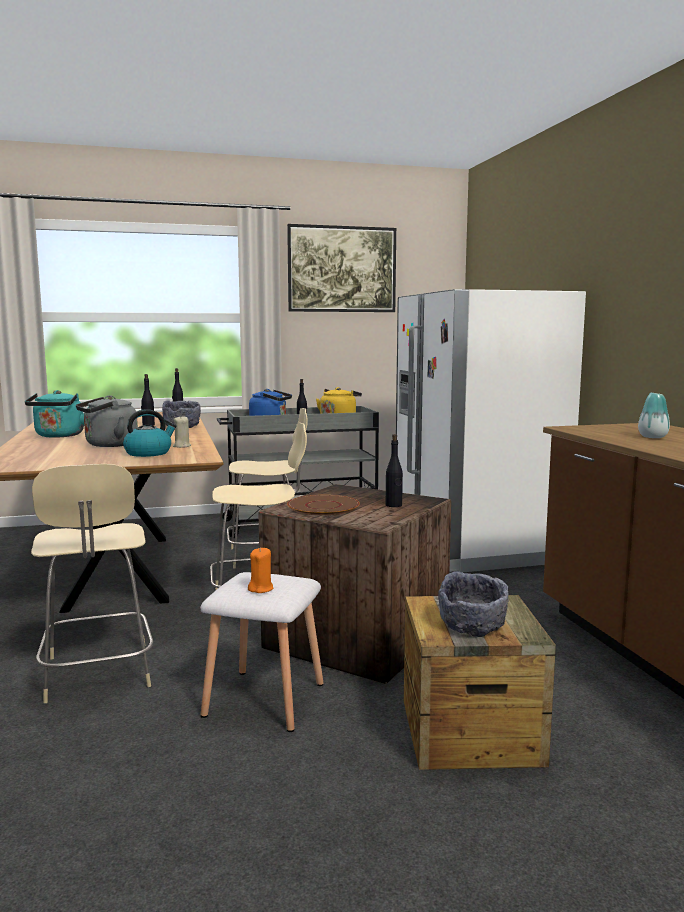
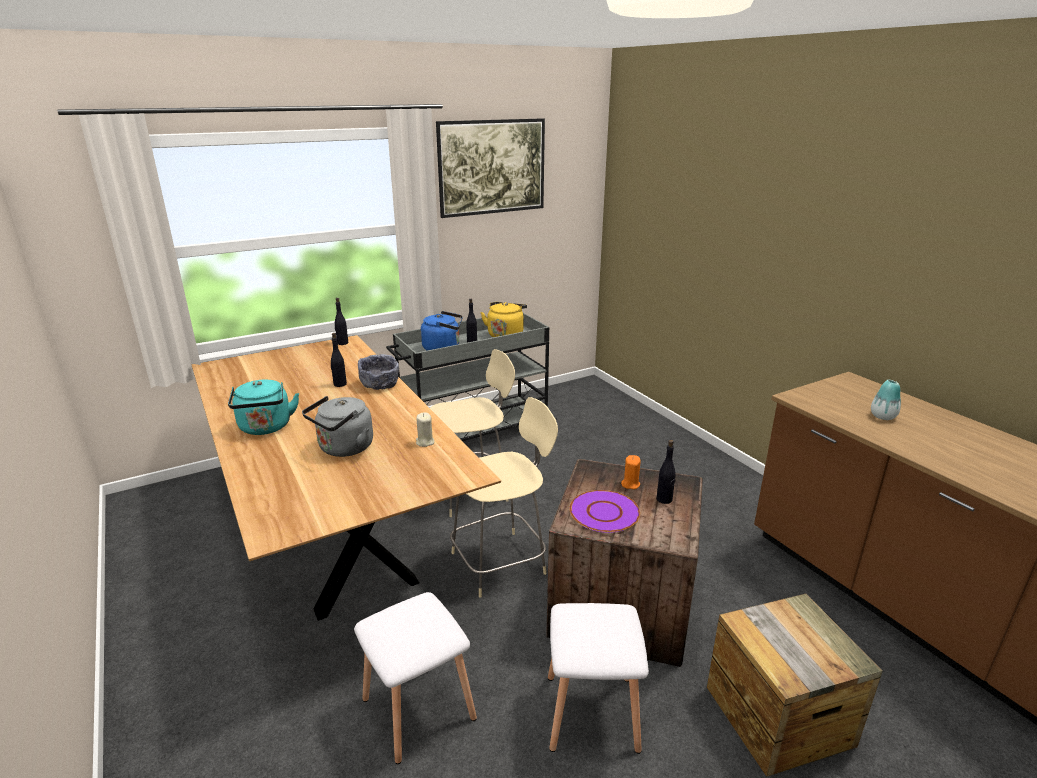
camera: 15 degrees left, 15 degrees up
(98, 674) = (417, 710): beige chair -> white stool
(149, 453) = (406, 467): kettle -> none
(261, 589) = (603, 640): orange candle -> orange candle (630, 484)
(323, 506) = (604, 512): brown plate -> purple plate
(472, 626) = (804, 655): grey bowl -> none
(475, 546) = (647, 449): white fridge -> none

